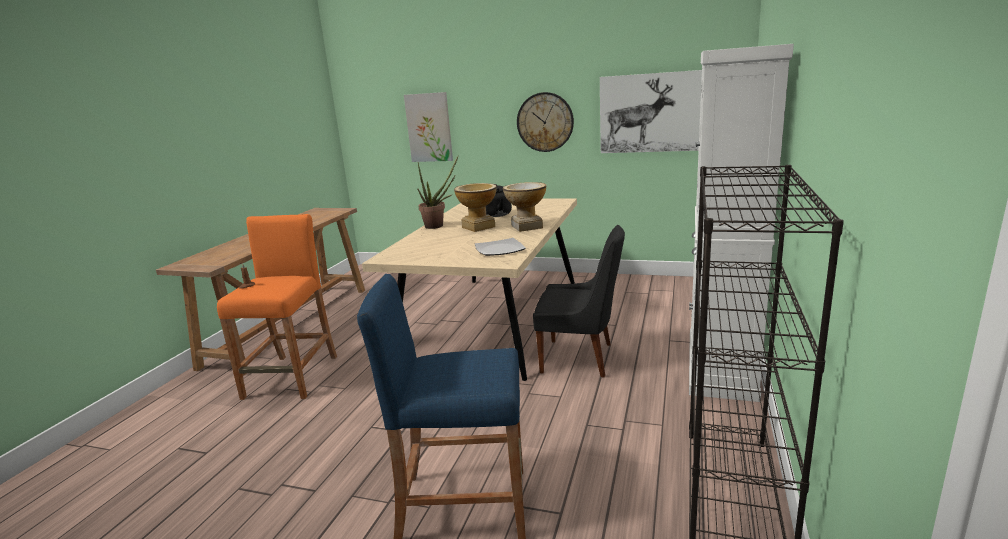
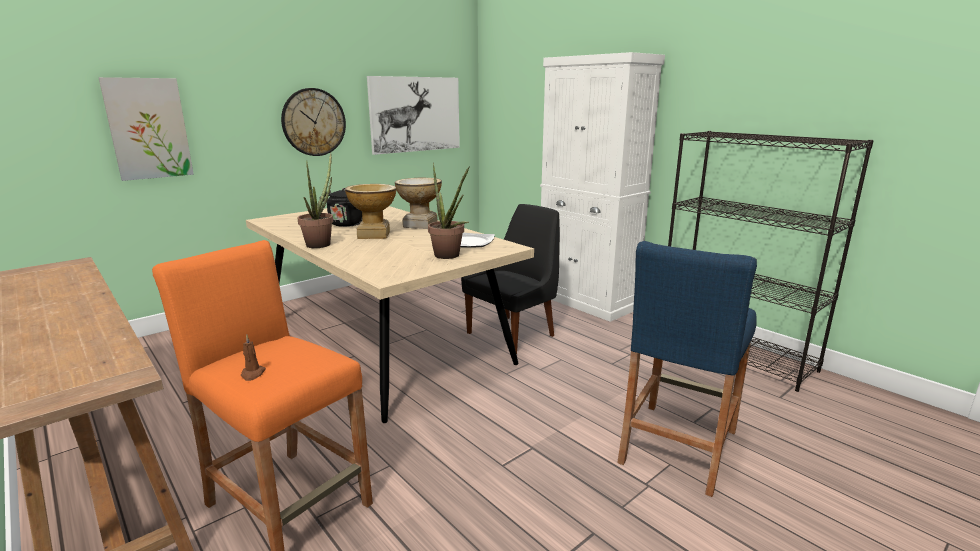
camera: 60 degrees left, 0 degrees up
(452, 256) = (449, 256): none -> potted plant

